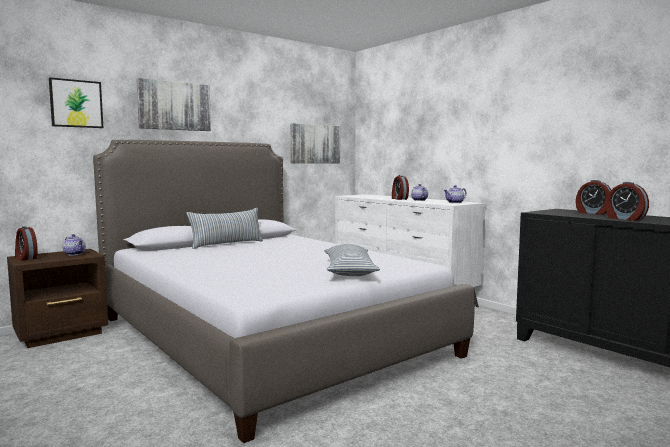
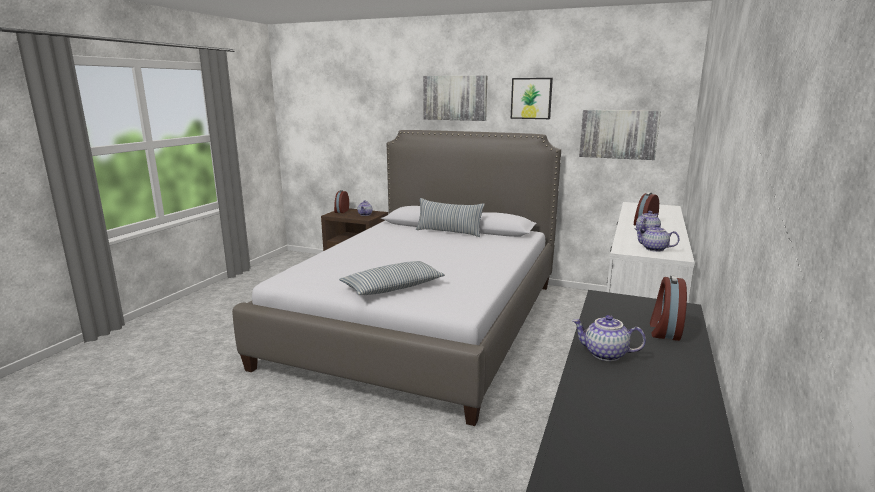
camera: 60 degrees right, 10 degrees up
(76, 104) = (382, 101): picture -> picture (531, 98)
(625, 219) = (605, 354): alarm clock -> teapot

